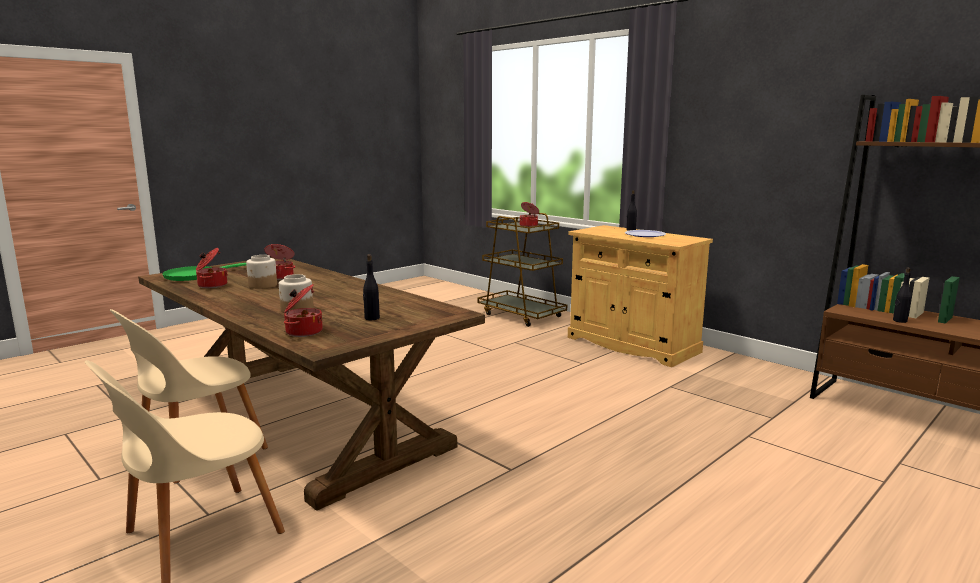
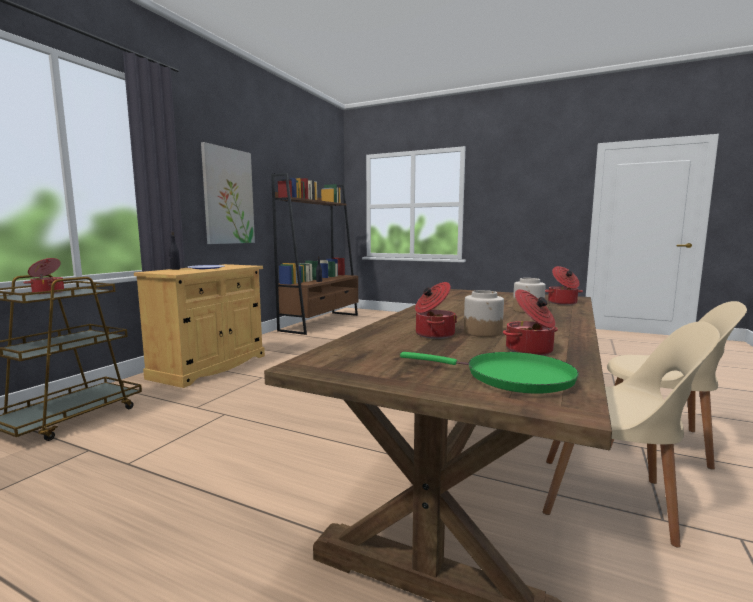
camera: 110 degrees left, 5 degrees down
(371, 318) = (504, 298): black bottle -> none
(768, 144) = (228, 196): none -> picture

